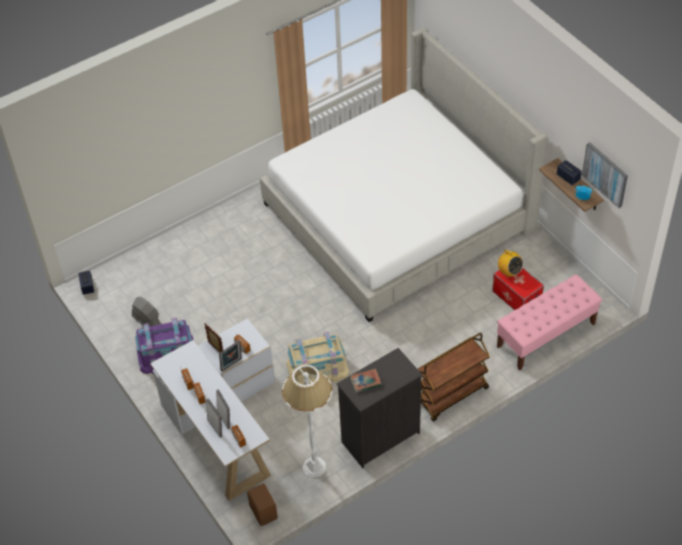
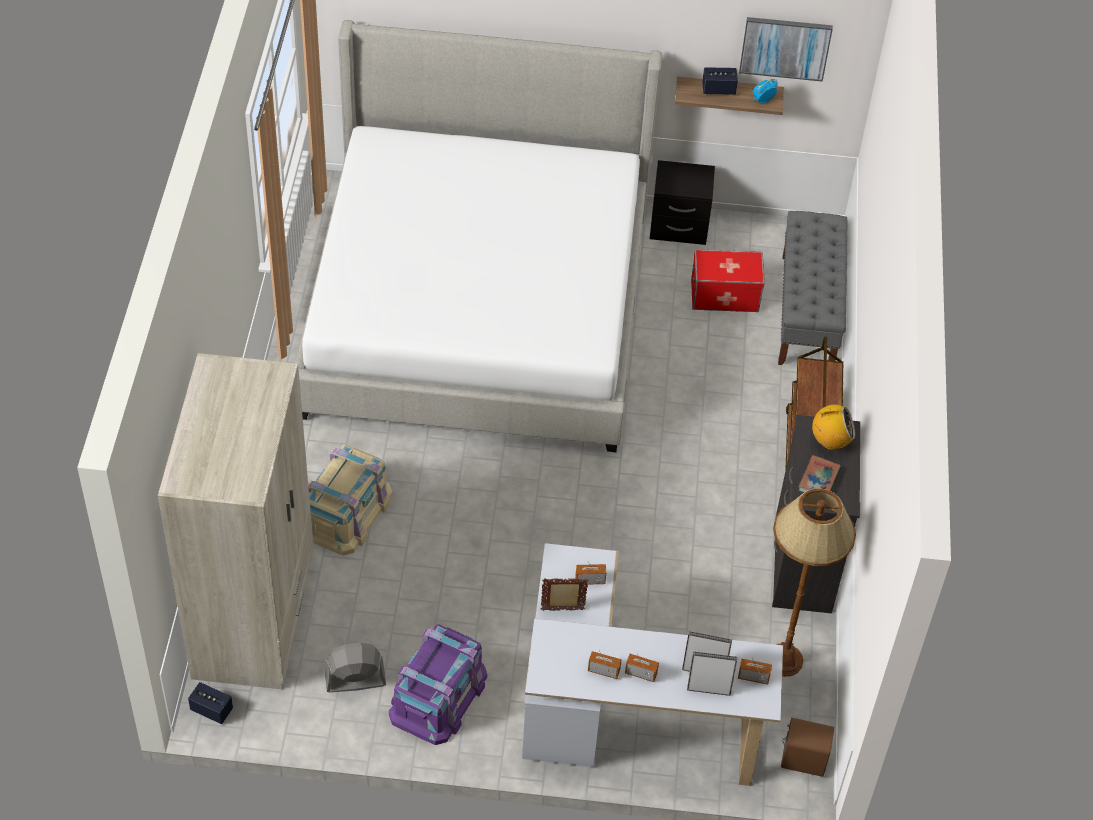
camera: 55 degrees left, 0 degrees up
(148, 265) = (255, 614): none -> beige wardrobe
(232, 365) = (608, 611): picture frame -> none
(314, 467) = (783, 660): white floor lamp -> brown floor lamp
(317, 369) = (634, 552): beige storage box -> beige storage box (346, 512)
(509, 272) = (709, 266): radio -> radio (830, 441)
(539, 250) = (678, 227): none -> black nightstand
(546, 335) = (807, 312): pink bench -> grey bench

